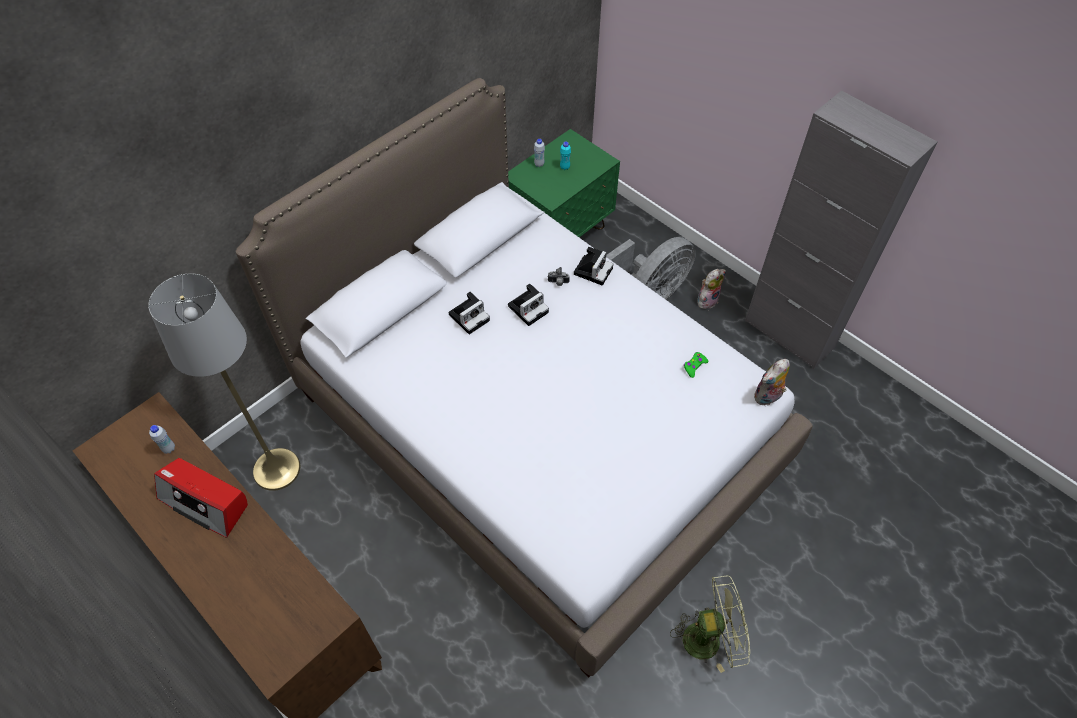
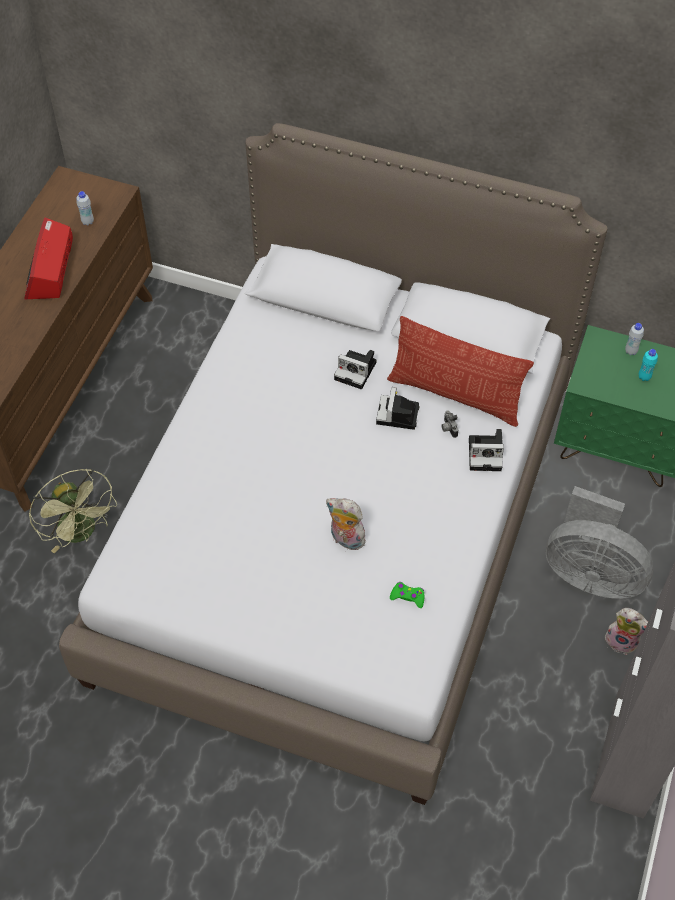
camera: 65 degrees right, 0 degrees up
(276, 469) = (180, 339): grey floor lamp -> none
(529, 308) = (398, 416): camera -> camera turned 75 degrees clockwise
(530, 266) = (455, 395): none -> pillow
(709, 638) = (170, 787): green fan -> green fan (82, 533)
(767, 397) = (405, 685): plush toy -> plush toy (345, 539)

